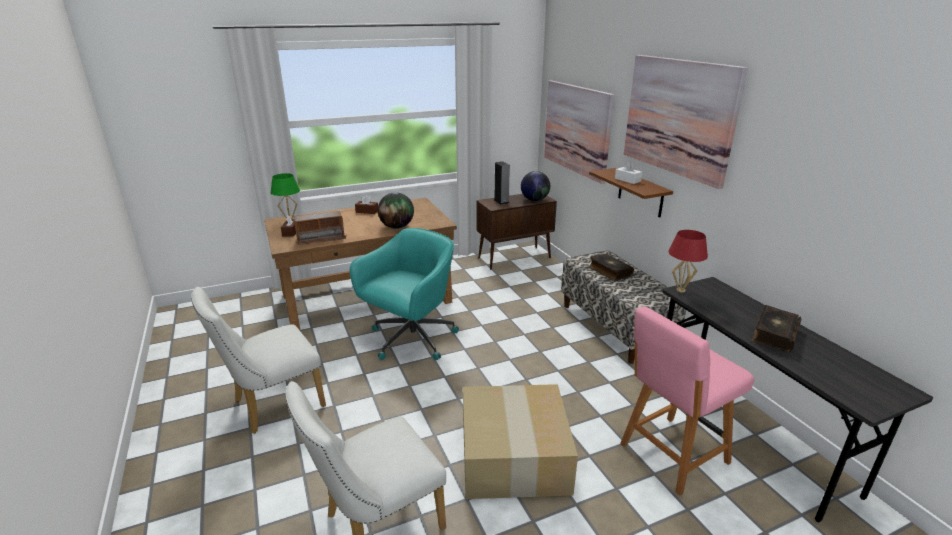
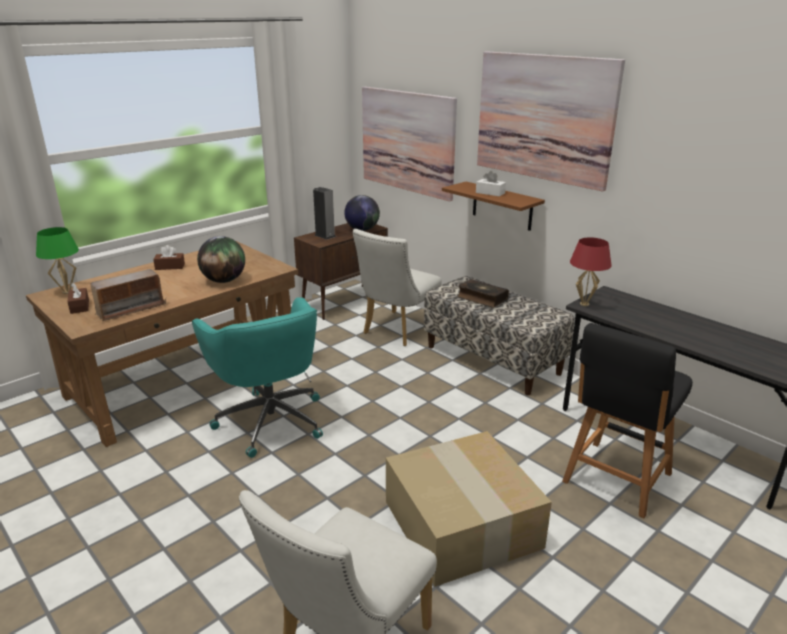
camera: 20 degrees left, 0 degrees up
(272, 405) = (126, 542): white chair -> white chair (396, 331)
(411, 340) = (270, 419): turquoise office chair -> turquoise office chair turned 135 degrees clockwise
(671, 455) = (615, 480): pink chair -> black chair
(773, 335) = (694, 333): book -> none

